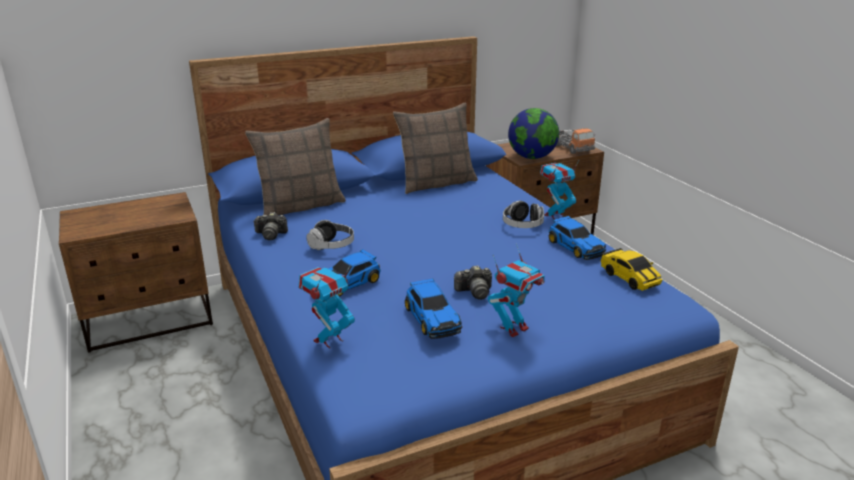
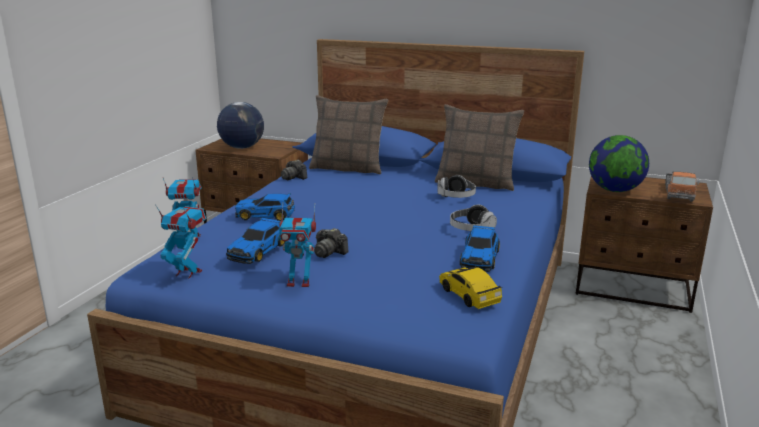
camera: 45 degrees right, 5 degrees down
(119, 221) = (242, 147): none -> globe
(332, 246) = (310, 195): headphones -> headphones (456, 197)
(555, 216) = (520, 234): toy robot -> toy robot (187, 273)
(629, 278) = (469, 295): toy car -> toy car turned 135 degrees clockwise

